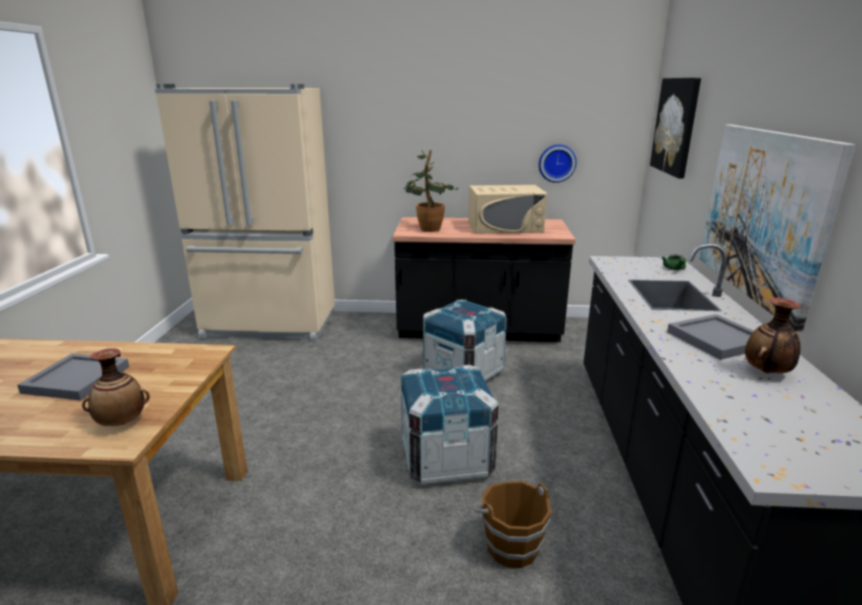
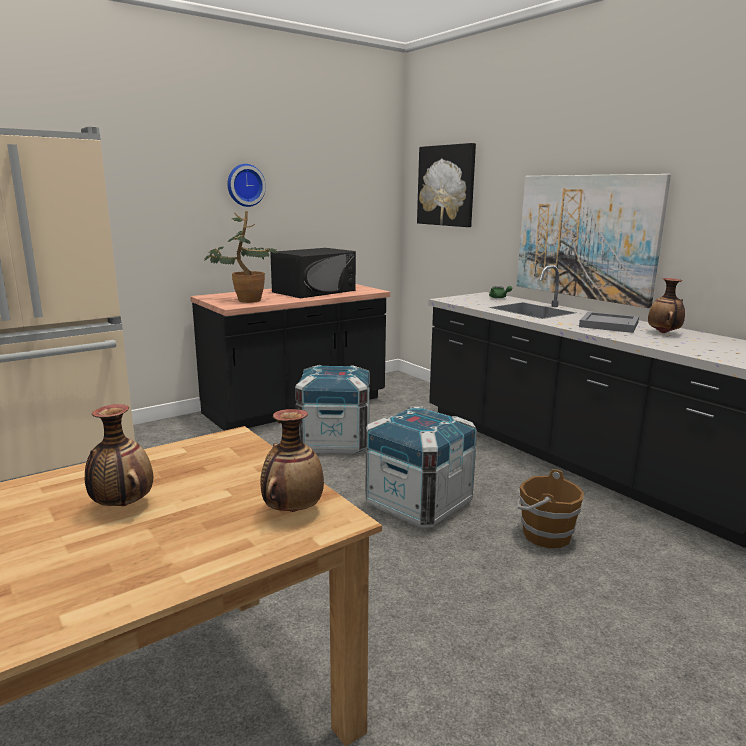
camera: 40 degrees left, 5 degrees down
(77, 379) = (122, 505): grey tray -> vase
(505, 227) = (314, 291): beige microwave -> black microwave
(556, 163) = (335, 226): wall clock -> wall clock (245, 185)

